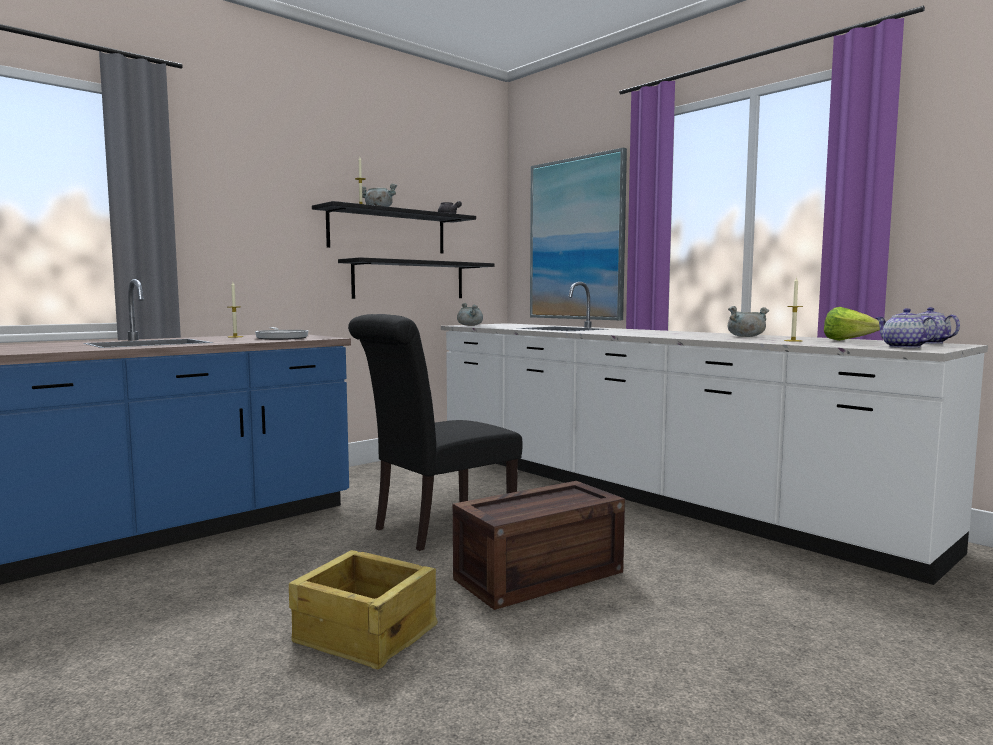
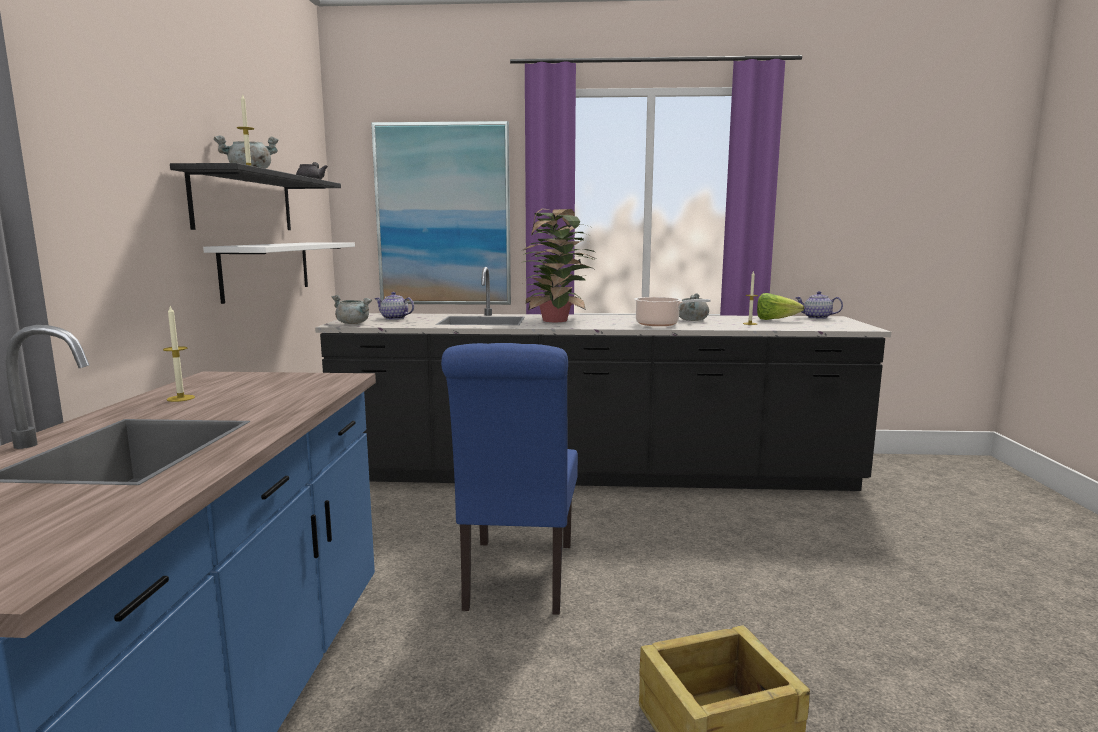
camera: 45 degrees left, 5 degrees up
(281, 338) = (279, 388): frying pan -> none
(409, 280) = (267, 269): black shelf -> white shelf
(437, 528) = (517, 580): black chair -> blue chair
(539, 574) = (692, 587): crate -> none
(618, 331) = (556, 320): none -> potted plant
(644, 493) = (593, 474): white counter -> black counter
(691, 336) = (660, 324): none -> cooking pot
(903, 347) = (840, 325): teapot -> teapot (394, 318)

